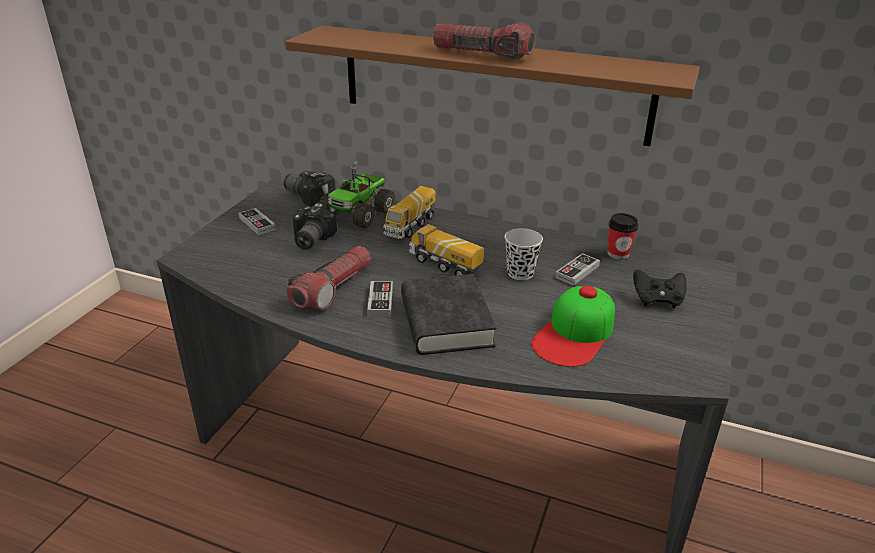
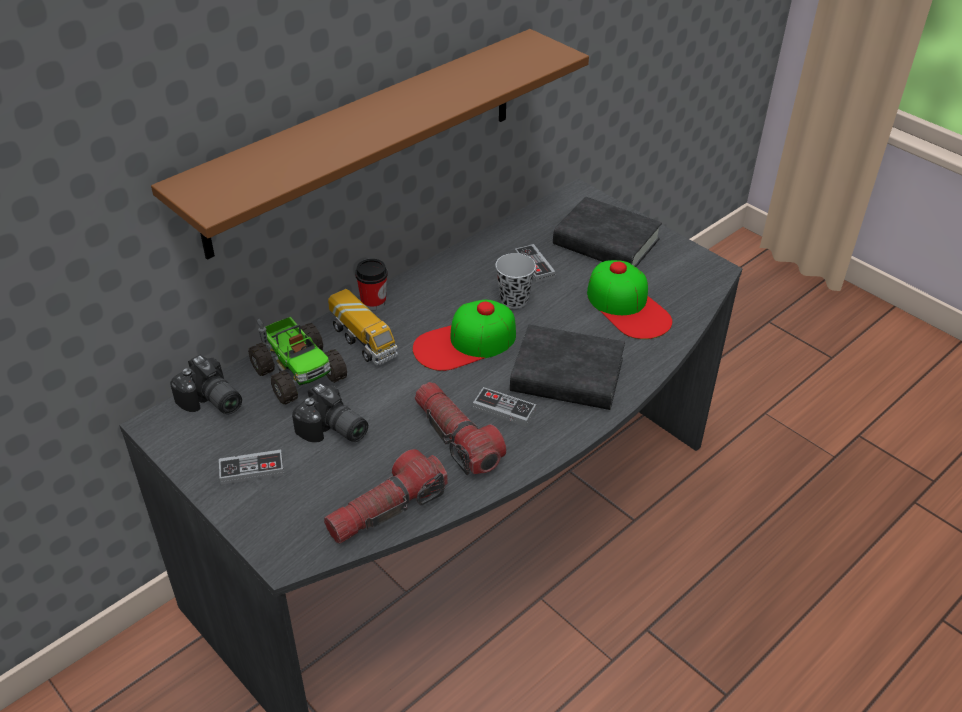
camera: 65 degrees left, 10 degrees up
(309, 195) = (210, 402): camera -> camera turned 105 degrees counterclockwise
(445, 265) = (465, 343): toy truck -> cap
(482, 54) = (401, 116): flashlight -> flashlight (387, 509)
(618, 254) = (520, 230): cup -> cup (373, 302)
(657, 300) = (606, 242): black game controller -> black book

